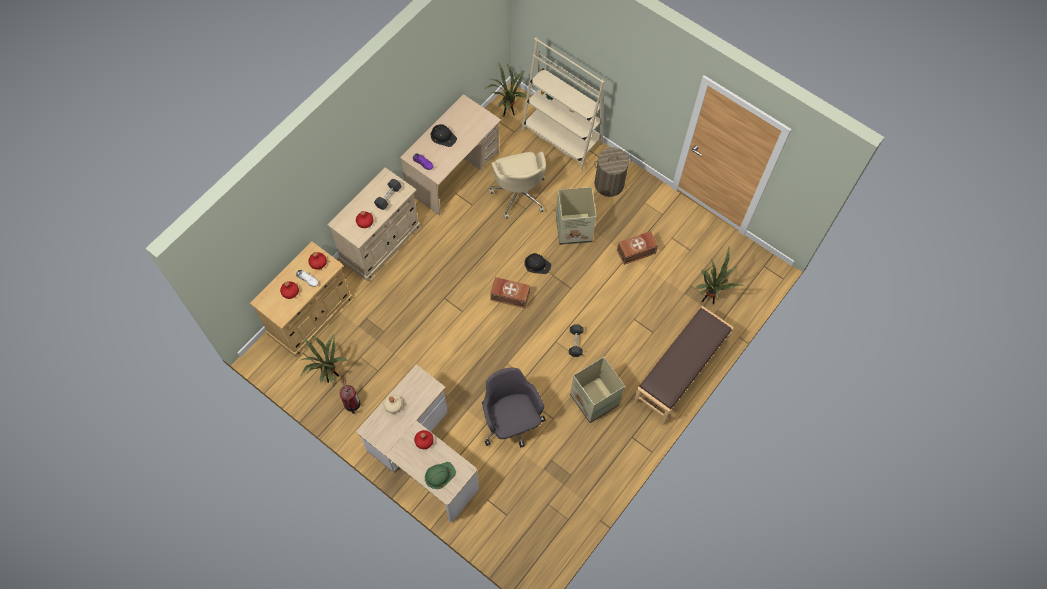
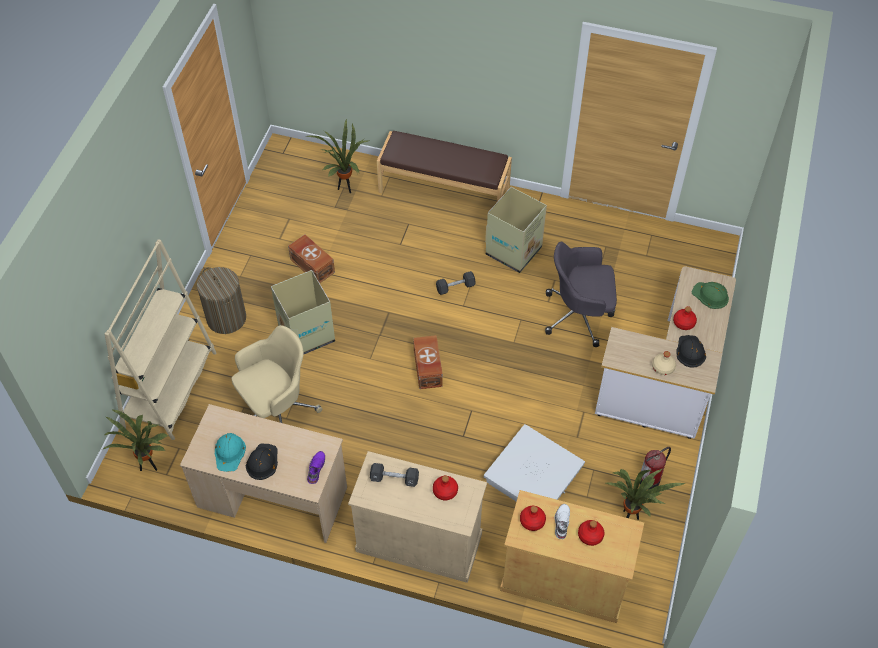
camera: 110 degrees left, 10 degrees down
(393, 330) = (533, 475): none -> white storage box
(458, 121) = (229, 453): none -> turquoise hard hat
(511, 422) = (579, 315): grey office chair -> grey office chair turned 45 degrees clockwise
(537, 264) = (372, 355): black hard hat -> black hard hat (690, 351)

